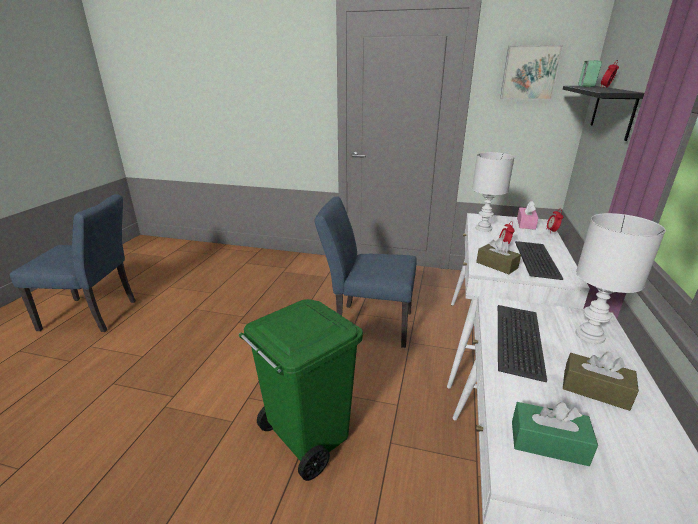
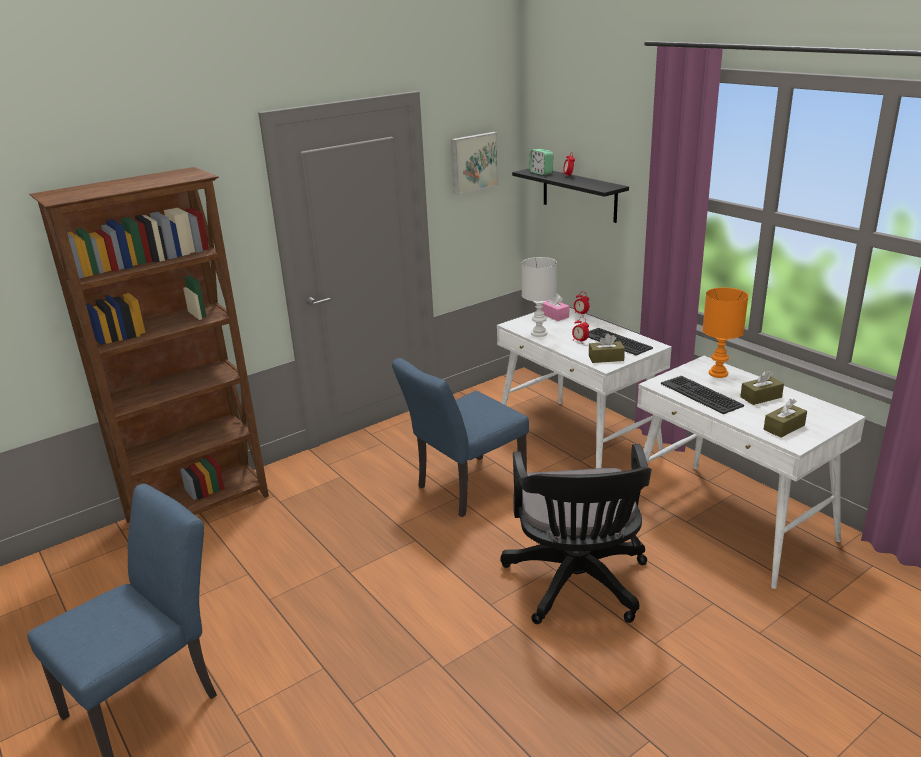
camera: 50 degrees left, 0 degrees up
(255, 256) = (200, 508): none -> brown bookcase
(307, 437) = (577, 586): green trash can -> black office chair
(548, 443) = (784, 427): green tissue box -> brown tissue box
(591, 336) = (719, 373): white table lamp -> orange table lamp

